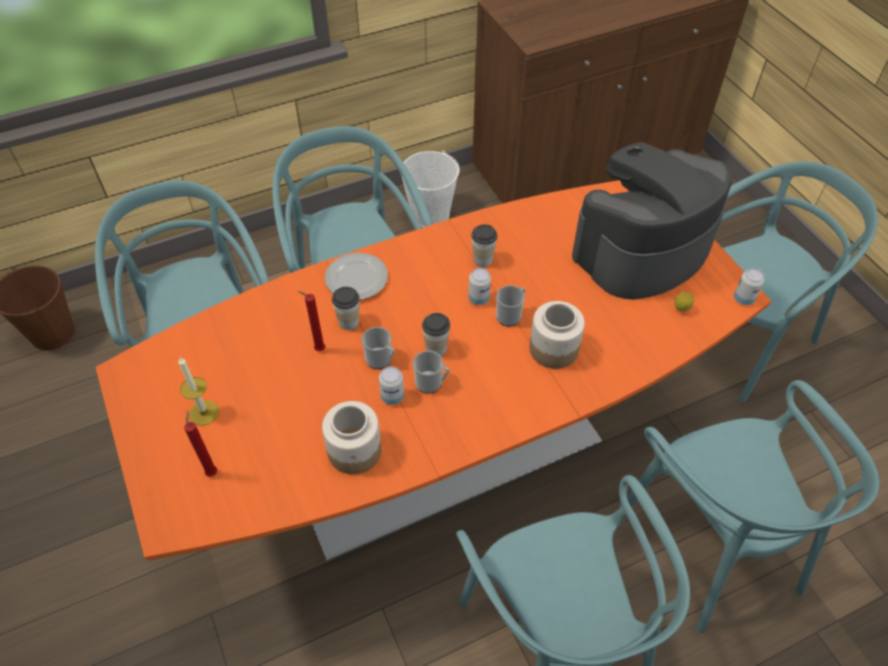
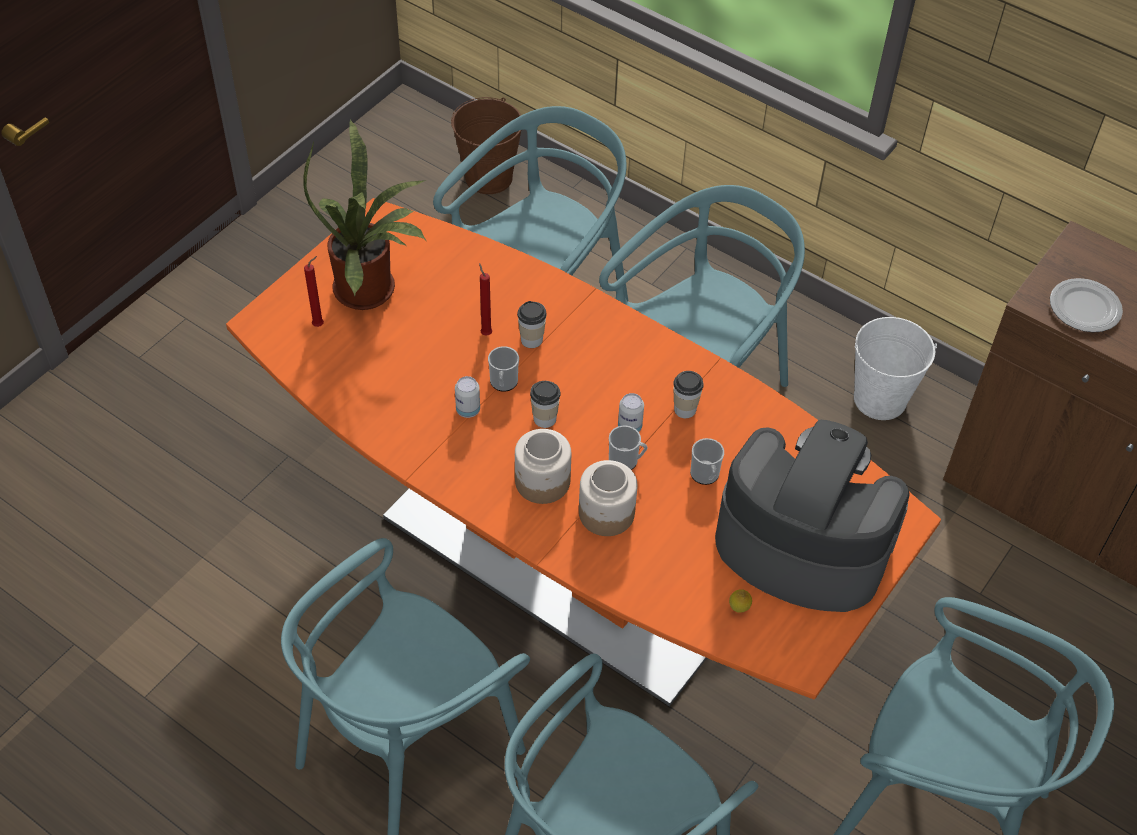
camera: 60 degrees right, 0 degrees up
(204, 413) = (371, 290): candle -> potted plant
(355, 451) = (395, 409): jar -> jar (542, 482)
(356, 278) = (588, 321): plate -> plate (1085, 308)
(431, 383) = (501, 432): mug -> mug (705, 476)
(743, 299) = (797, 665): can -> none

